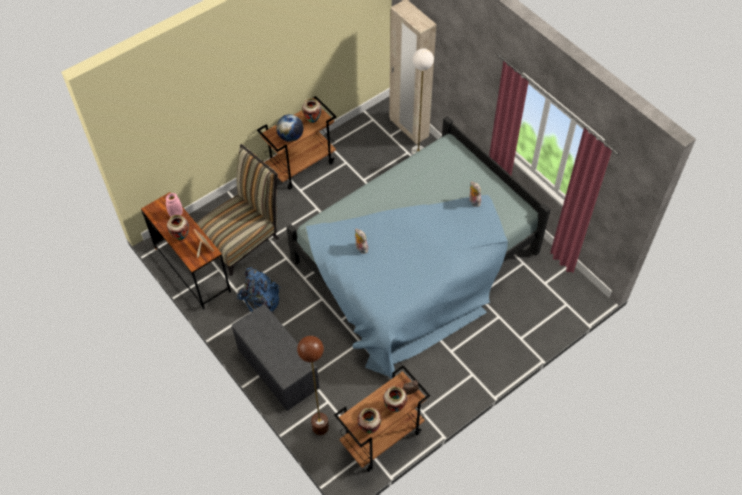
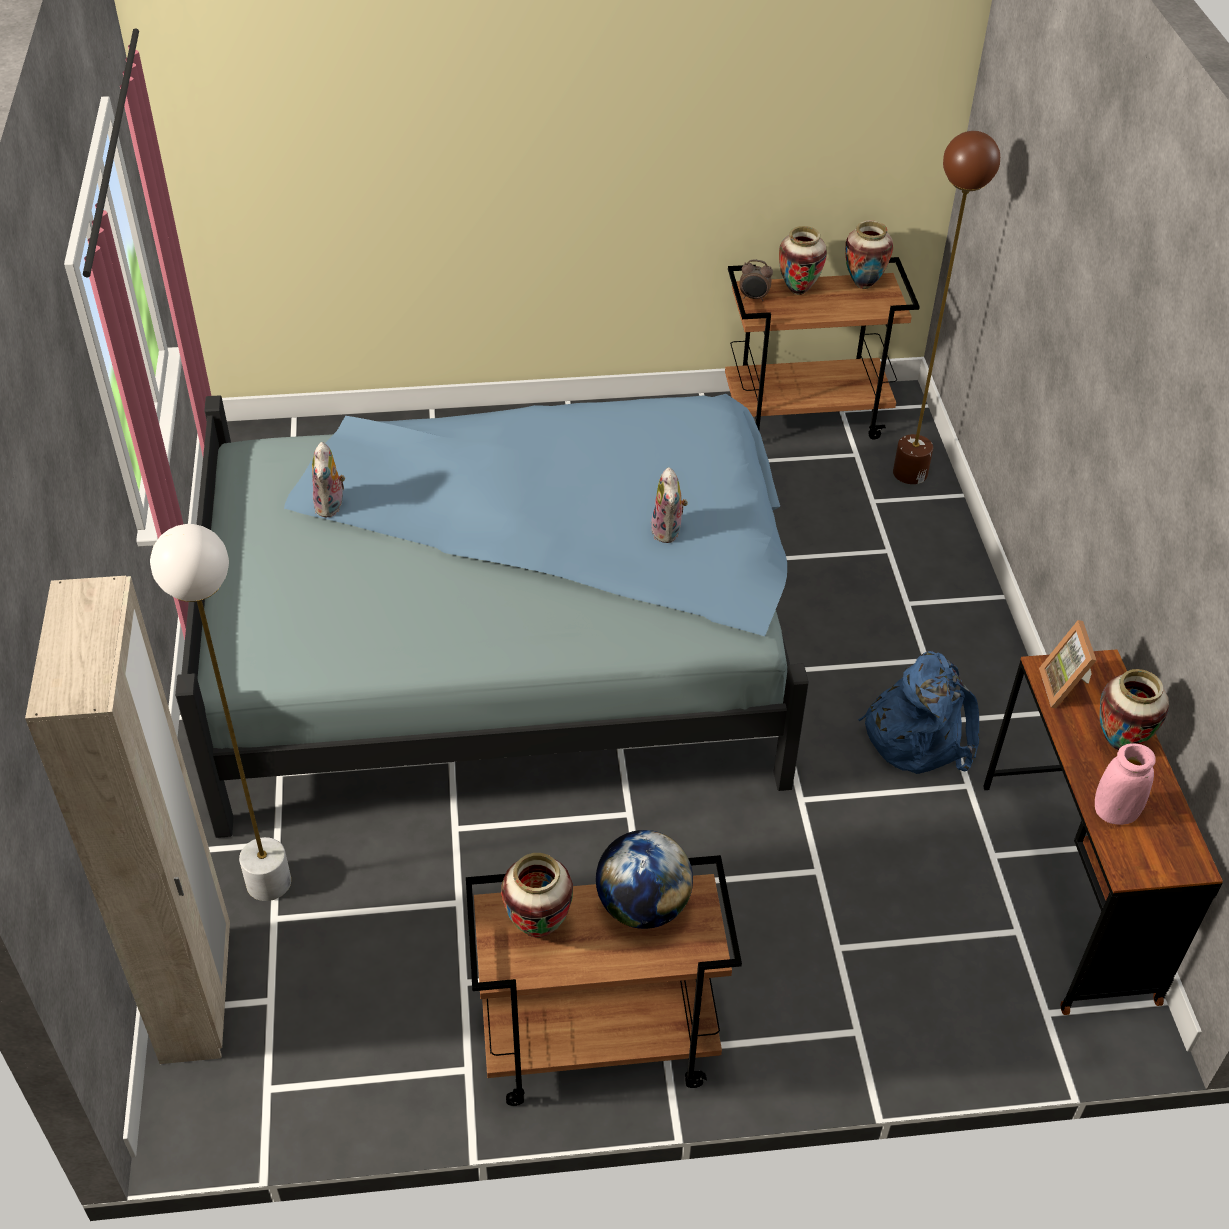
camera: 150 degrees left, 10 degrees down
(242, 237) = (892, 910): chair -> none
(276, 368) = (947, 593): grey bench -> none

